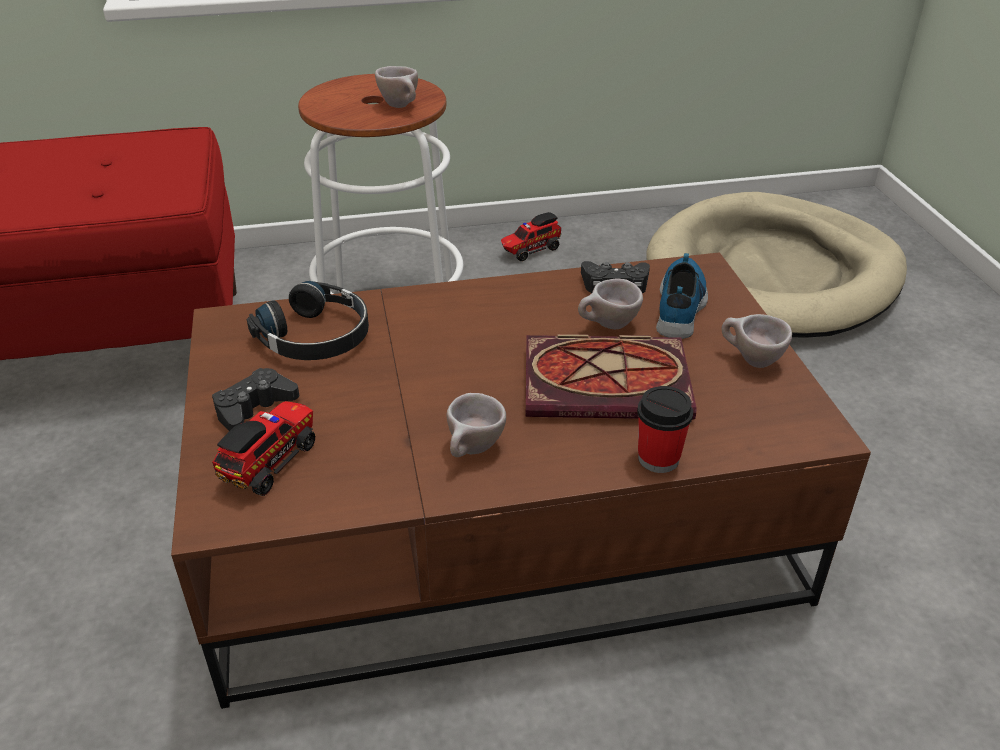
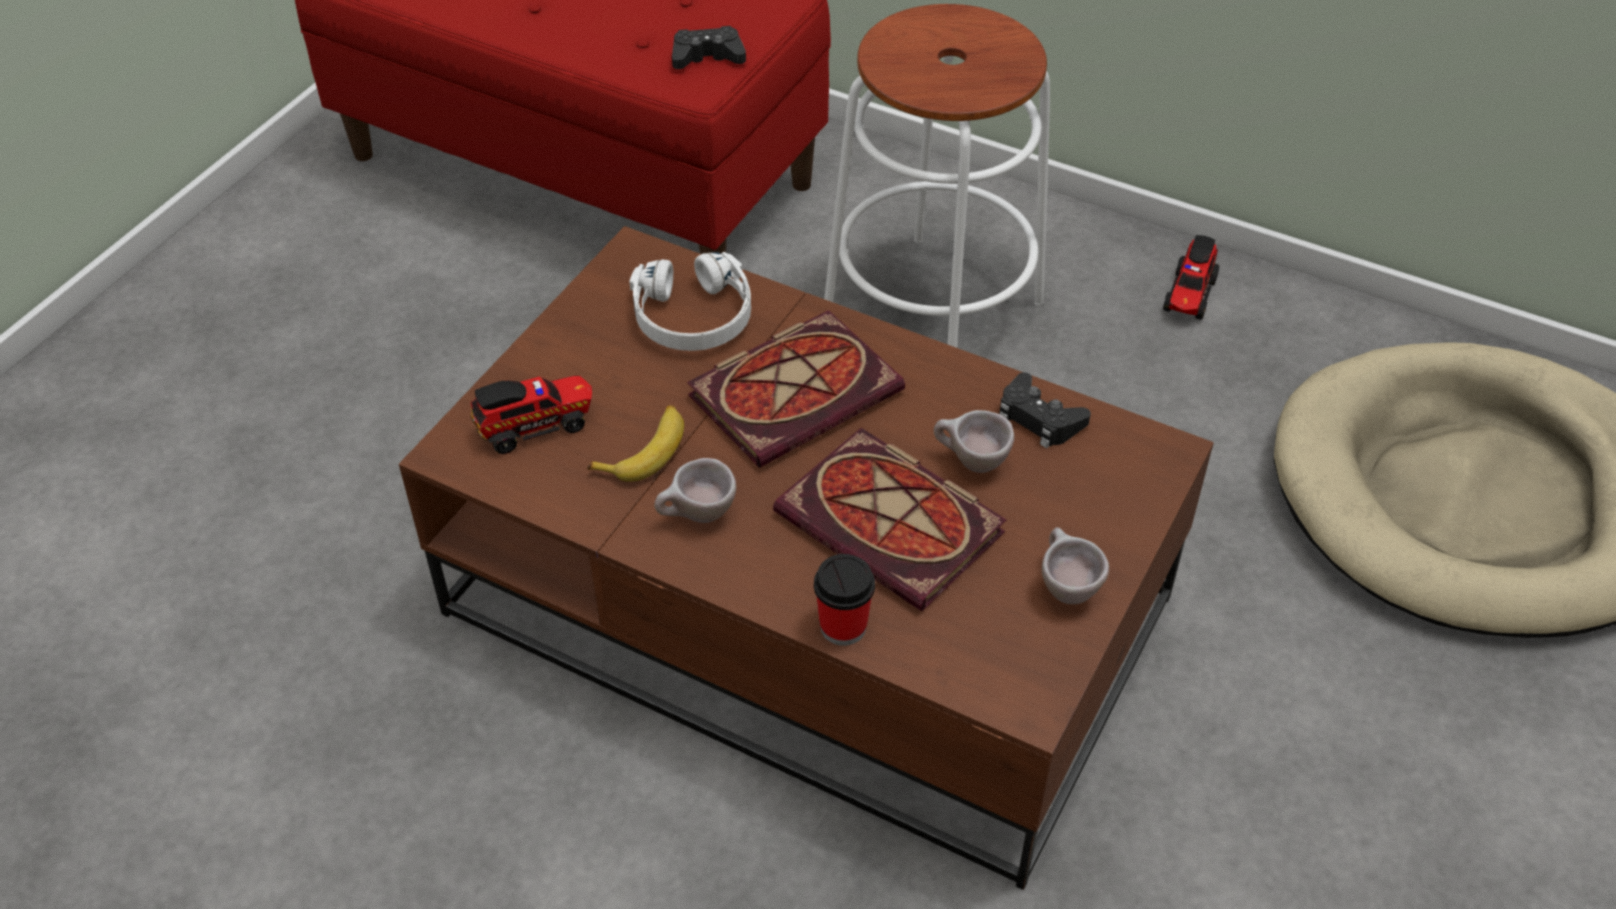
camera: 40 degrees right, 10 degrees up
(254, 408) = (572, 364): black game controller -> black game controller (707, 57)
(316, 336) = (693, 317): black headphones -> white headphones
(381, 432) = (645, 450): none -> banana
(402, 107) = (969, 82): beige cup -> none
(446, 342) = (797, 390): none -> book
(530, 250) = (1189, 297): toy truck -> toy truck turned 75 degrees counterclockwise
(681, 304) = (1079, 482): shoe -> none

